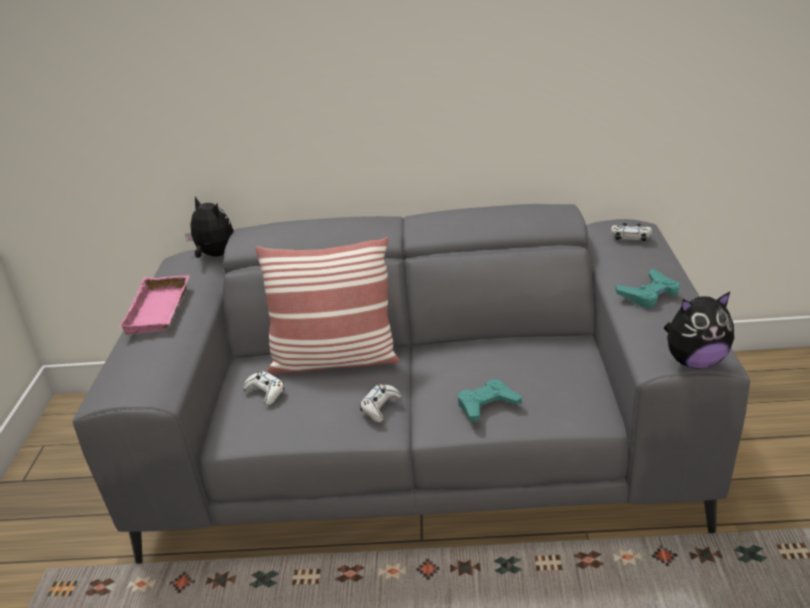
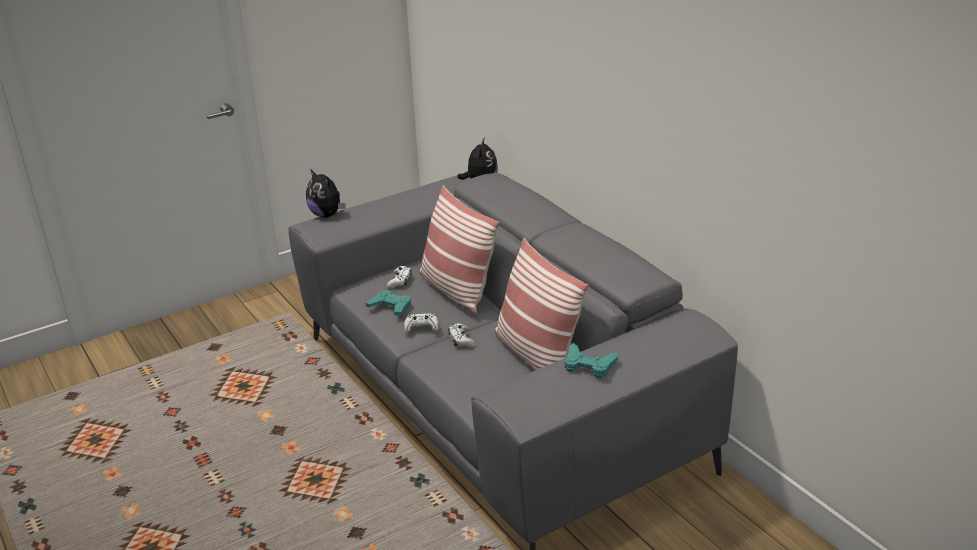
camera: 55 degrees right, 0 degrees up
(161, 311) = (399, 198): pink tray -> none
(487, 405) = (456, 365): turquoise game controller -> turquoise game controller (390, 307)
(513, 348) = (536, 354): none -> pillow
(630, 237) = (679, 333): white game controller -> white game controller (461, 340)
(695, 361) = (506, 407): plush toy -> plush toy (327, 215)

